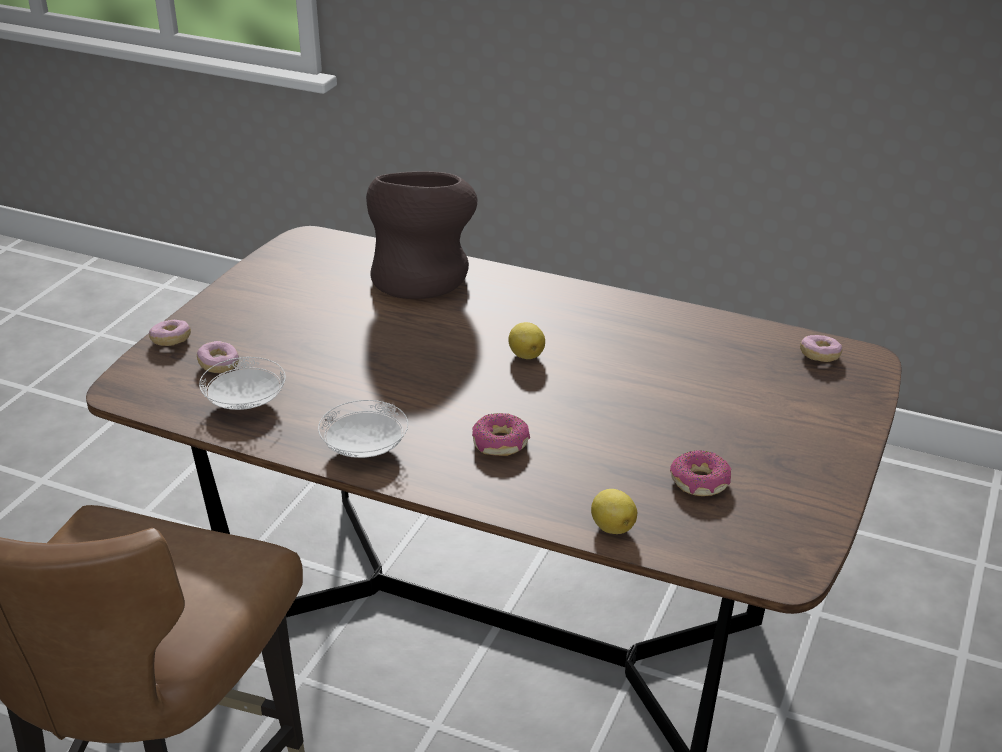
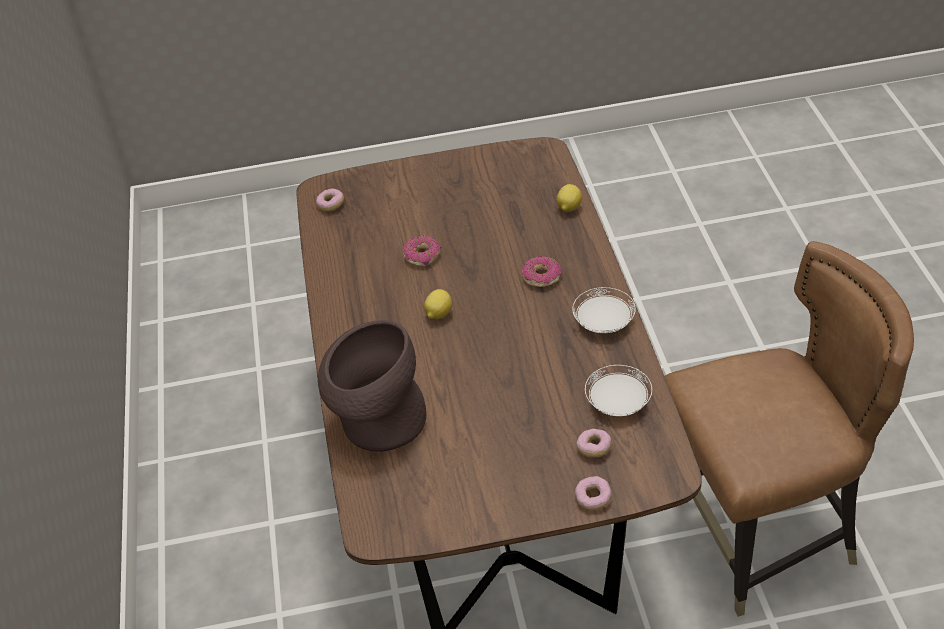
camera: 120 degrees left, 10 degrees up
(700, 482) = (502, 197): donut -> donut (422, 255)

